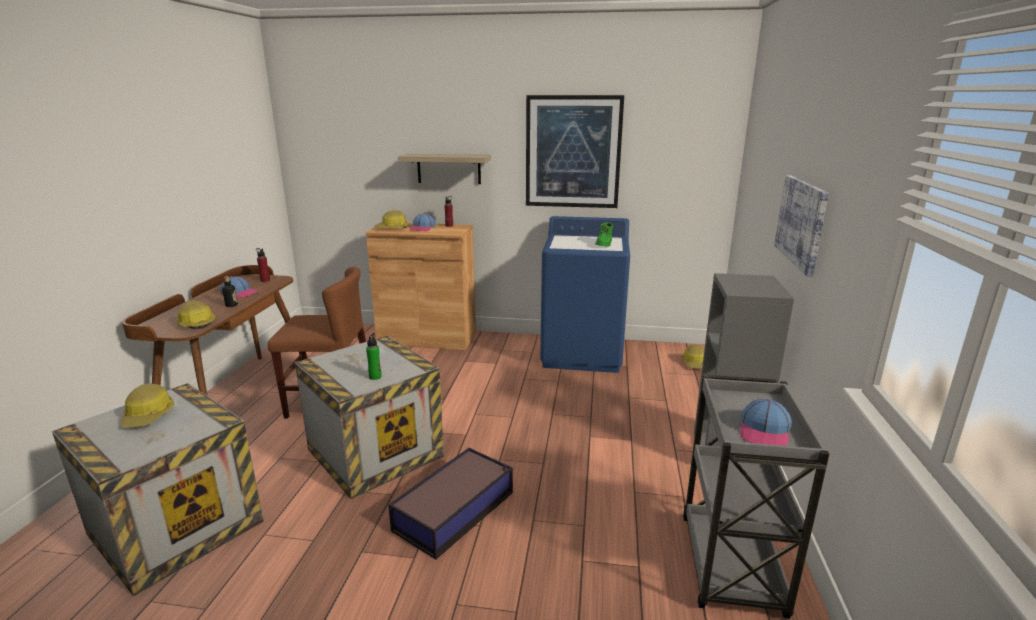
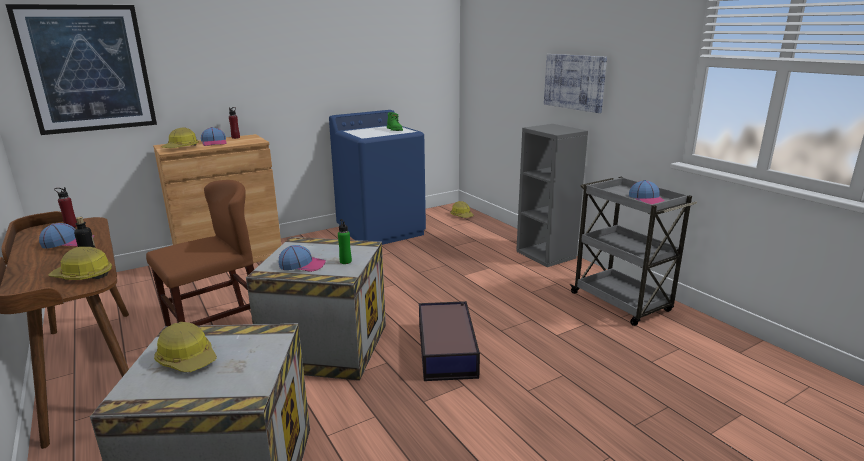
camera: 40 degrees left, 0 degrees up
(343, 367) = (302, 265): none -> cap
(449, 168) = (223, 79): shelf -> none
(573, 152) = (340, 55): picture -> picture (87, 69)

